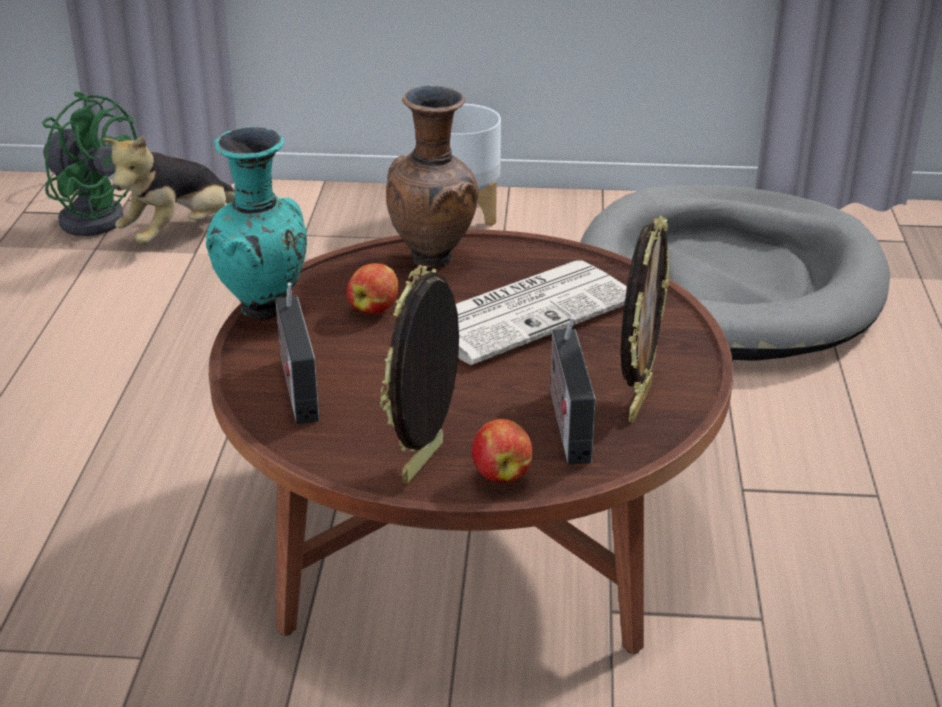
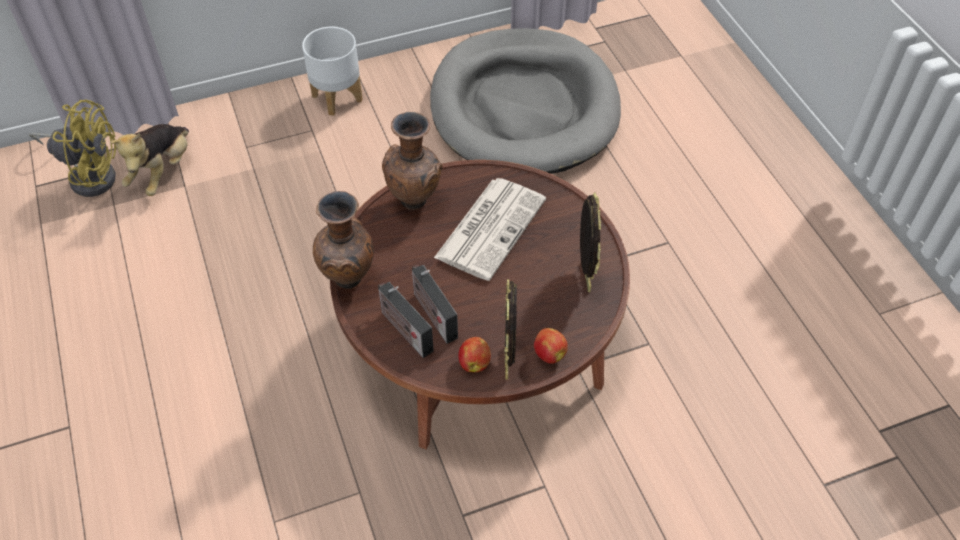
camera: 25 degrees left, 20 degrees up
(93, 216) = (89, 174): green fan -> yellow fan
(265, 312) = (349, 280): turquoise vase -> brown vase
(374, 309) = (407, 254): apple -> apple (474, 362)
(567, 422) = (558, 303): radio -> radio (432, 314)

